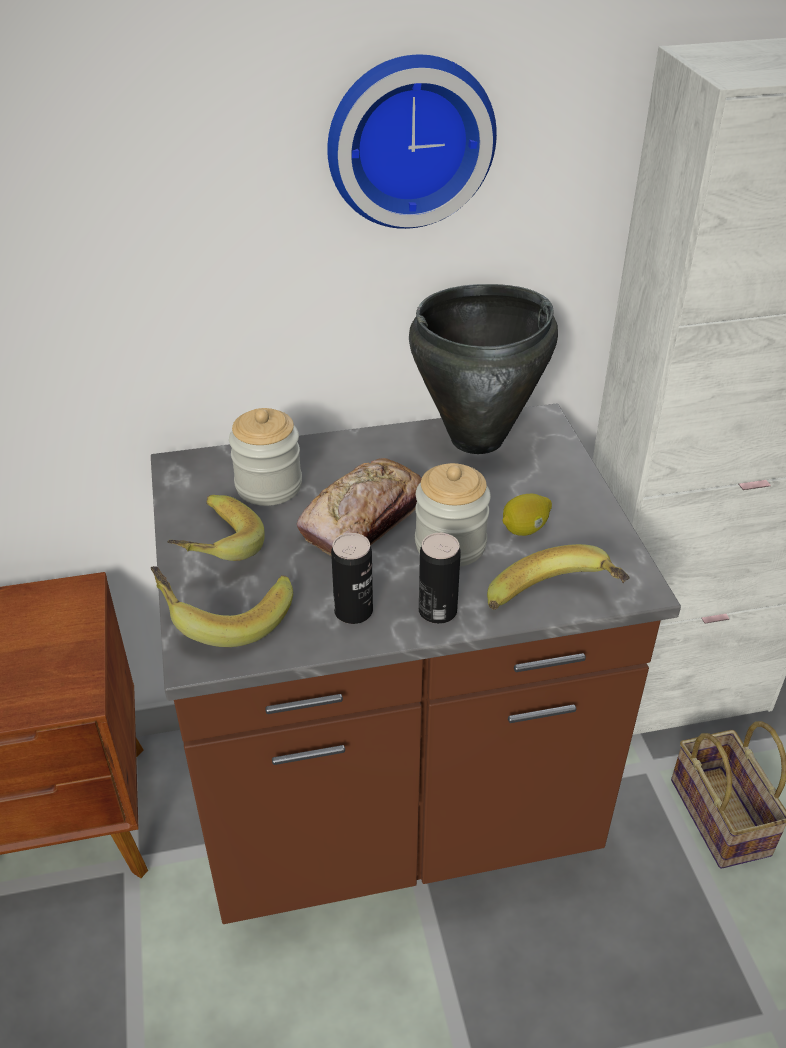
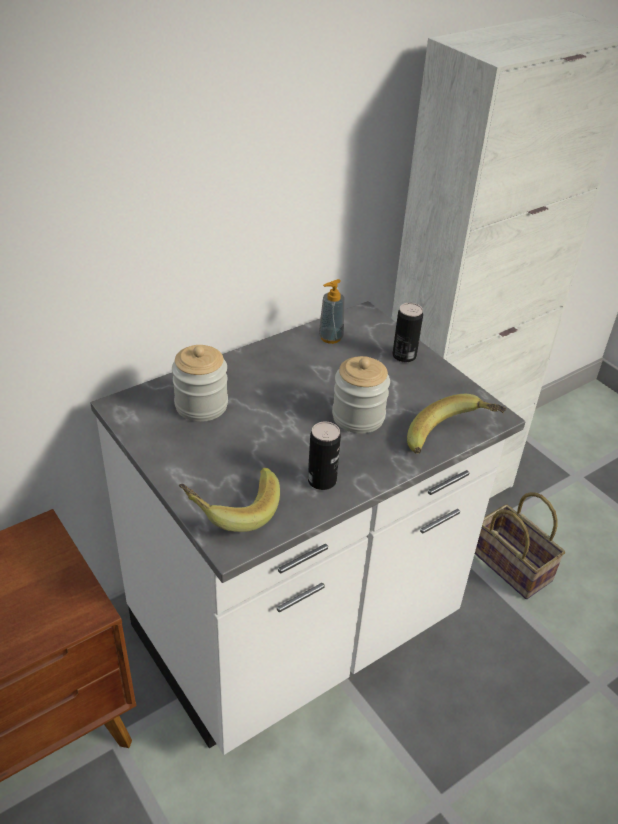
camera: 25 degrees left, 0 degrees up
(212, 550) = (190, 463): banana -> none
(364, 519) = (287, 413): bread -> none
(393, 808) = (296, 630): brown counter -> white counter
(409, 140) = (270, 123): wall clock -> none
(437, 611) = (378, 465): can -> can (404, 356)
(478, 439) = (330, 337): black cooking pot -> soap dispenser
(525, 529) = (400, 394): lemon -> none

